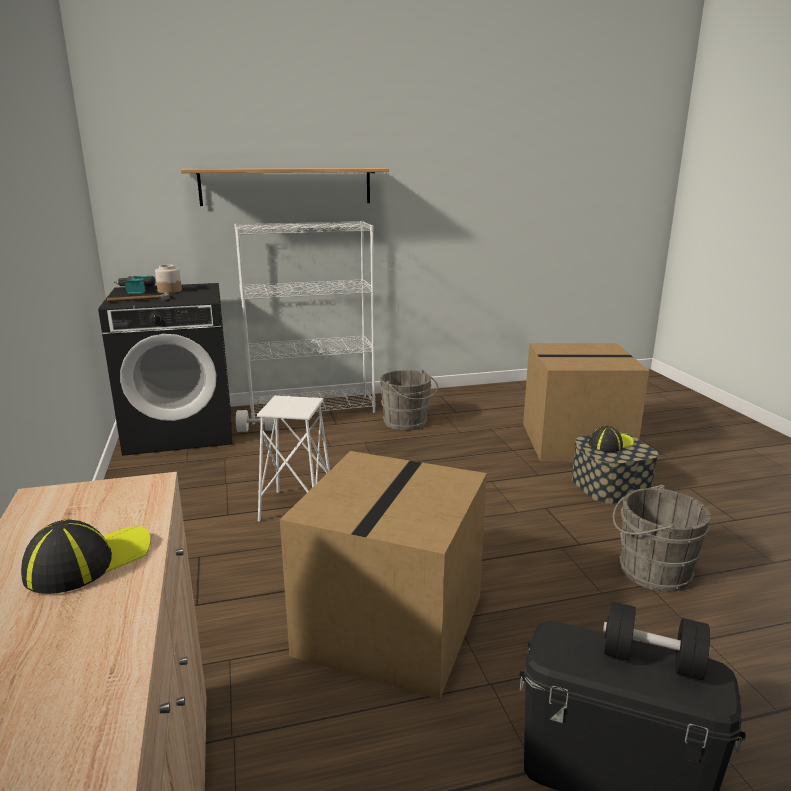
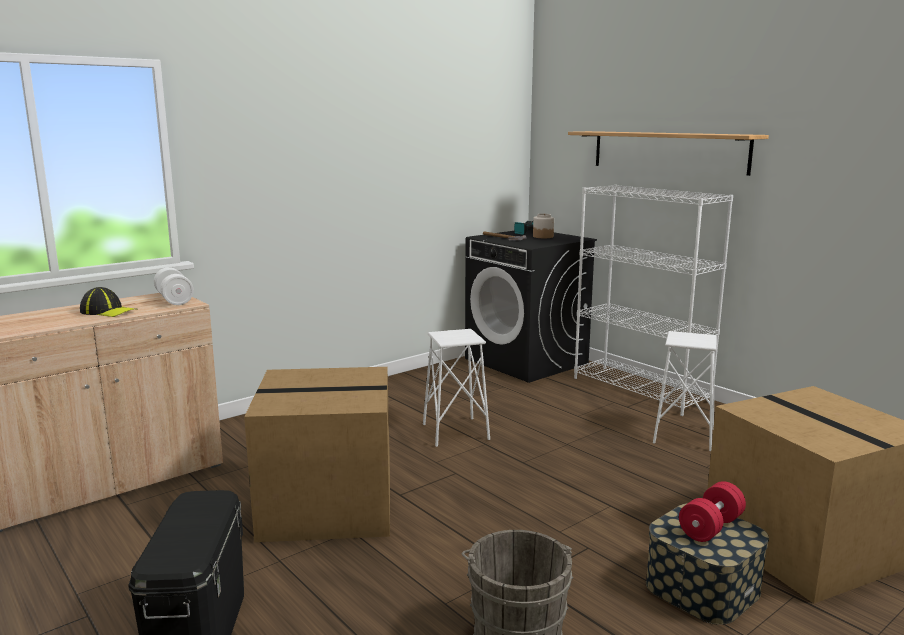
camera: 65 degrees right, 5 degrees down
(257, 430) = (565, 383): white dumbbell -> white dumbbell (174, 299)
(407, 423) = (683, 436): grey bucket -> white stool
(610, 444) = (710, 527): cap -> red dumbbell
(651, 660) = (194, 535): black dumbbell -> none

